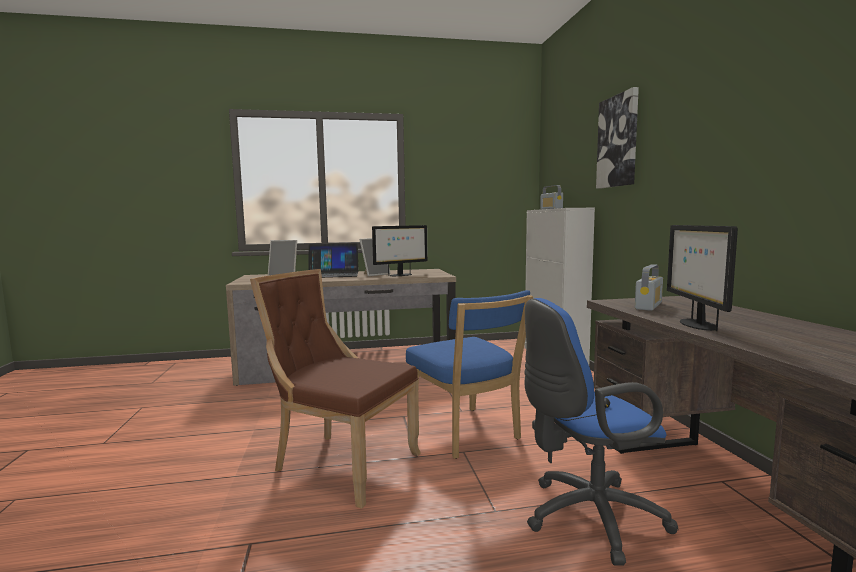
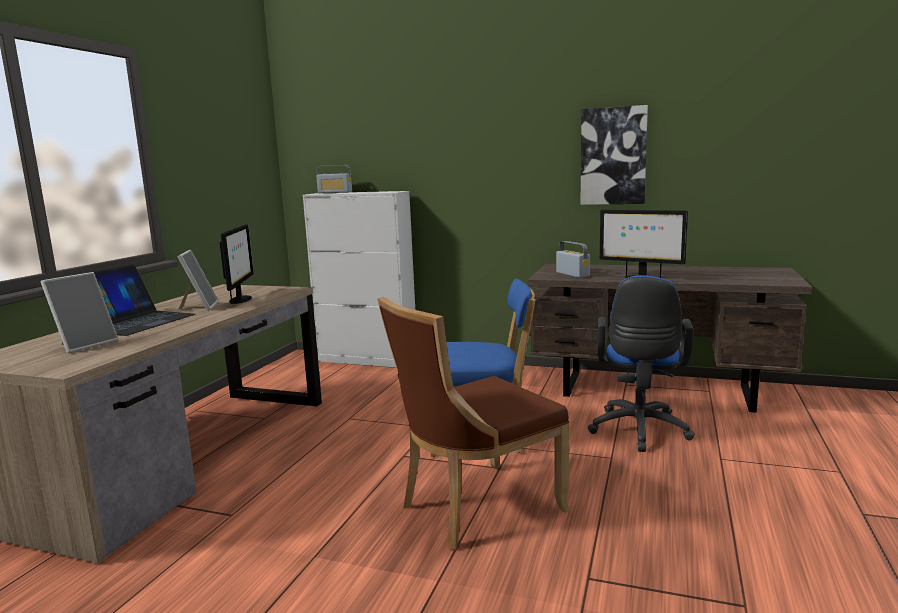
camera: 60 degrees left, 5 degrees up
(618, 141) = (438, 126): picture -> picture (613, 156)

